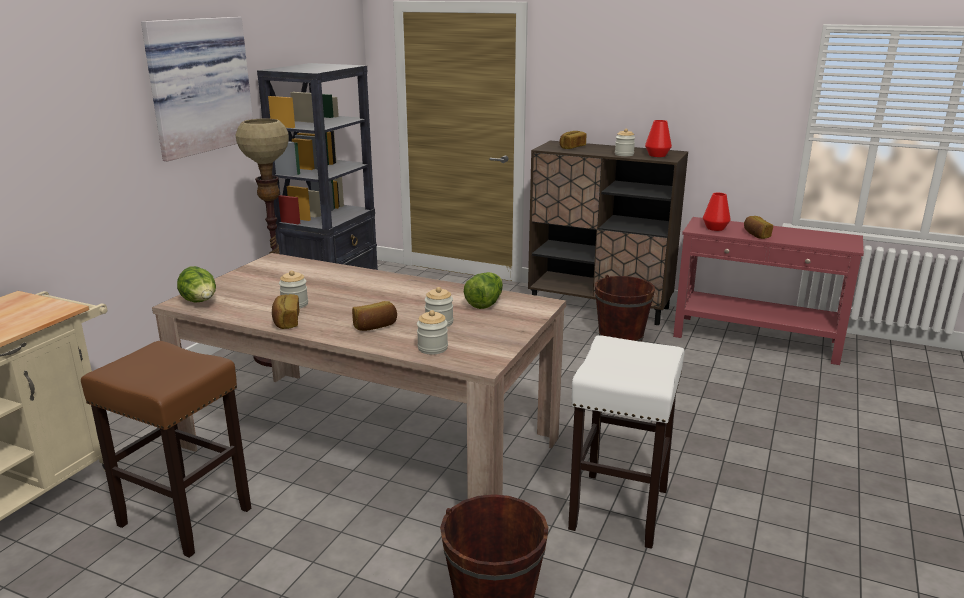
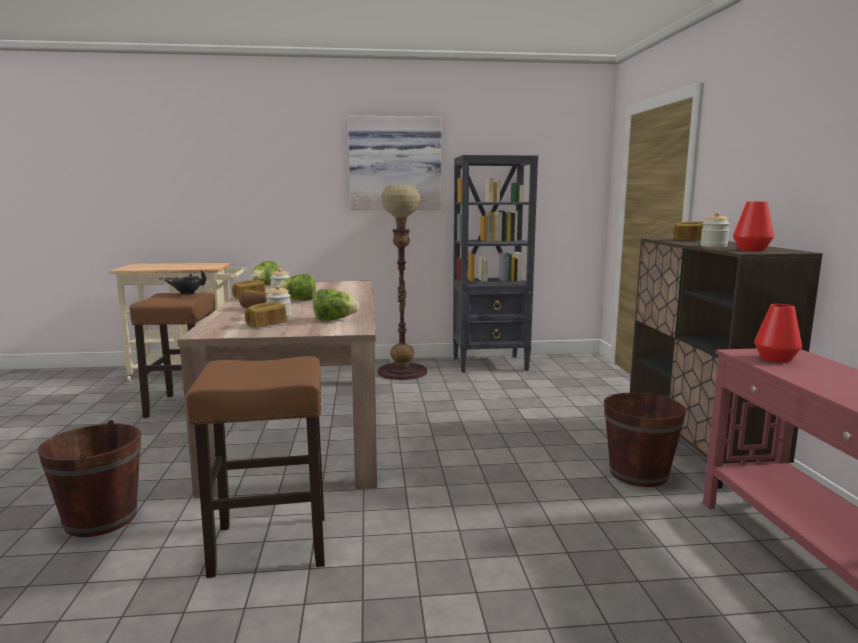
camera: 60 degrees right, 10 degrees down
(141, 355) = (187, 293): none -> black teapot
(350, 302) = (299, 300): none -> lettuce
(432, 348) = (226, 322): jar -> none
(619, 509) = (268, 545): white stool -> brown stool
(756, 235) = (811, 378): bread -> bread (266, 325)

